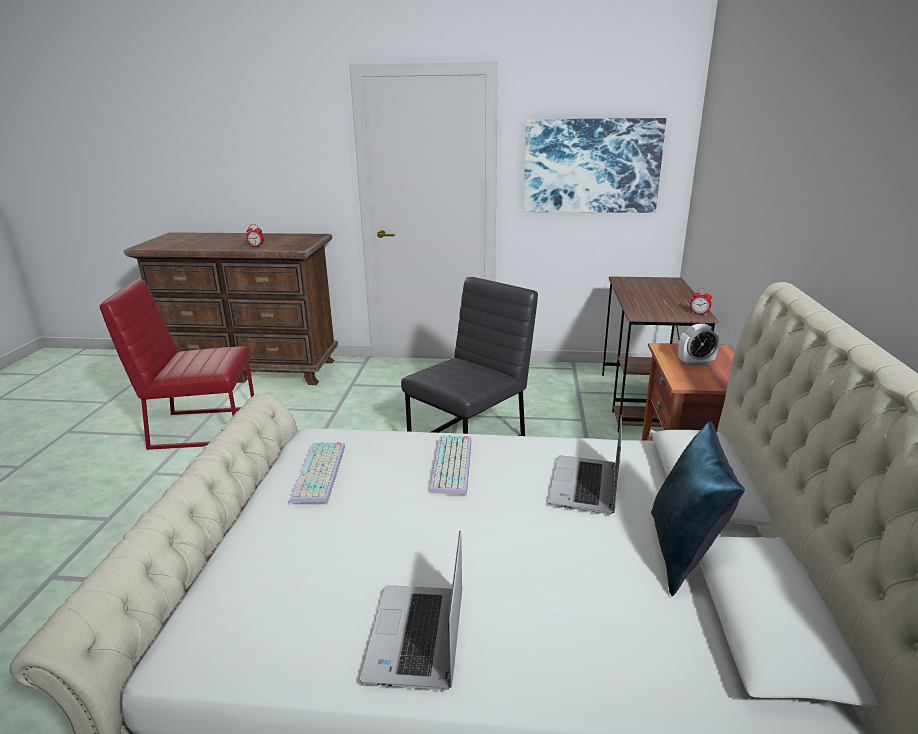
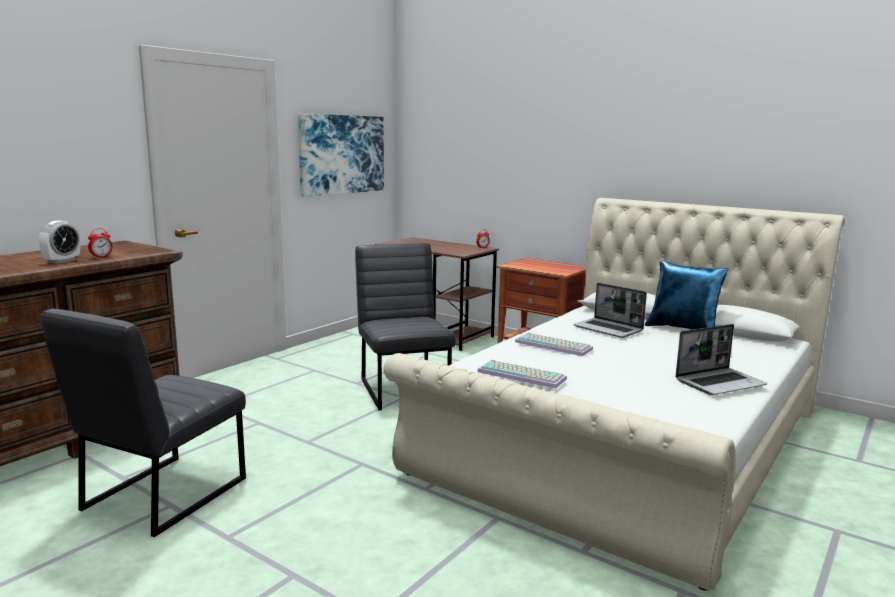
camera: 60 degrees left, 10 degrees down
(201, 428) = (161, 495): red chair -> grey chair
(417, 638) = (720, 383): laptop -> laptop turned 60 degrees counterclockwise
(695, 363) = (539, 266): alarm clock -> alarm clock (62, 261)

